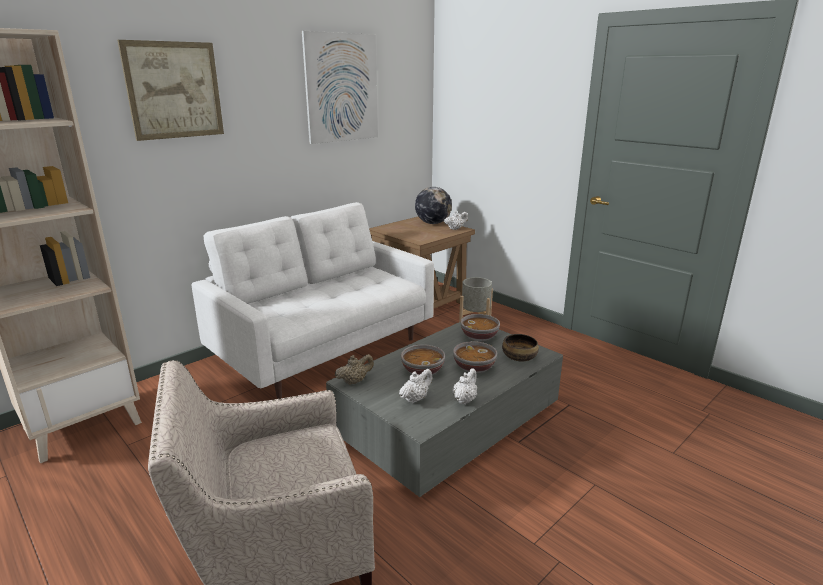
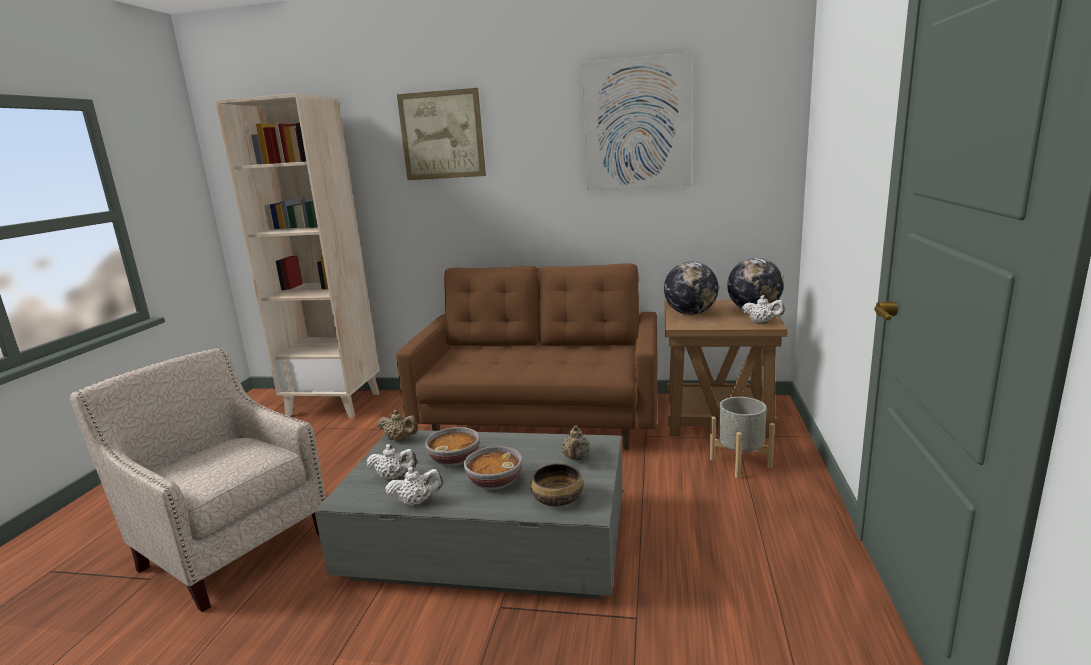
camera: 55 degrees right, 5 degrees down
(325, 349) = (541, 421): white sofa -> brown sofa
(406, 233) = (690, 313): none -> globe
(479, 337) = (576, 458): bowl -> beige teapot

